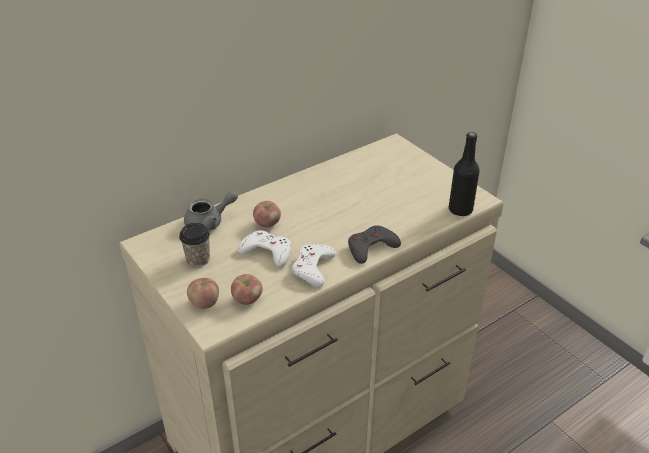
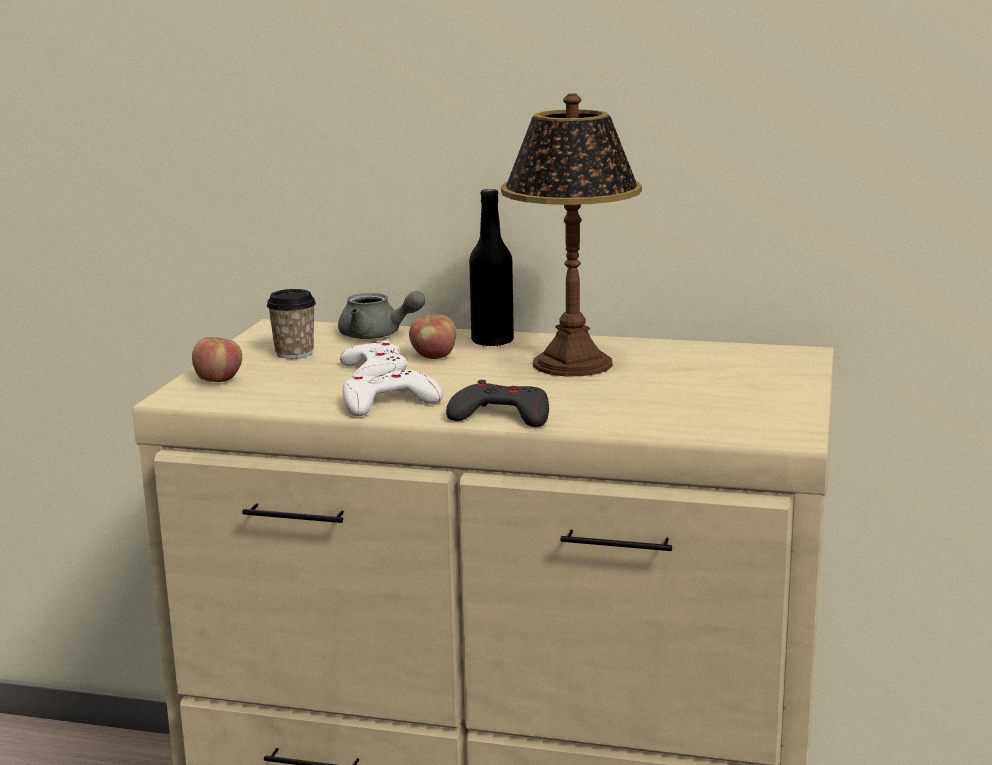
camera: 50 degrees right, 20 degrees down
(247, 300) = (260, 394): apple -> none
(332, 196) = (572, 364): none -> table lamp
(460, 210) = (726, 435): black bottle -> black bottle (492, 342)

